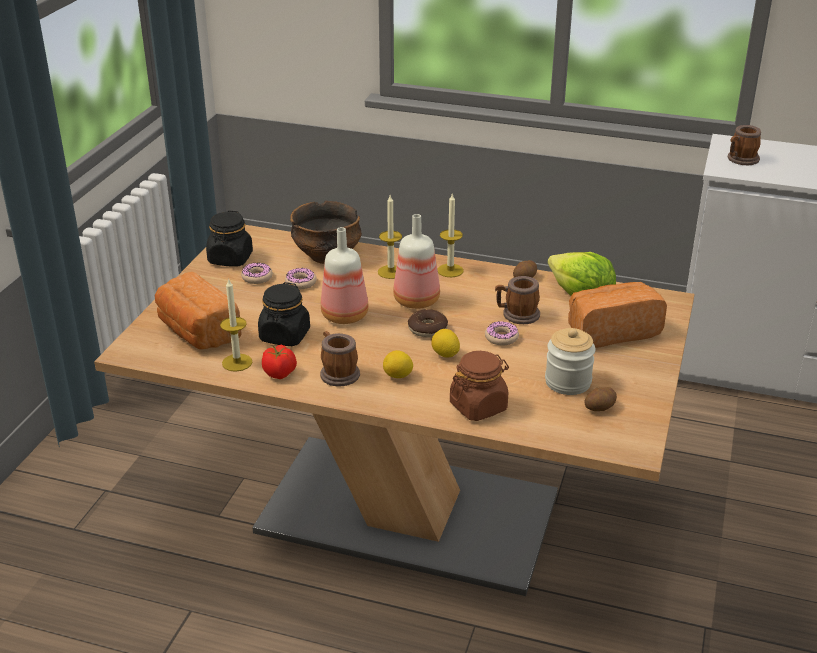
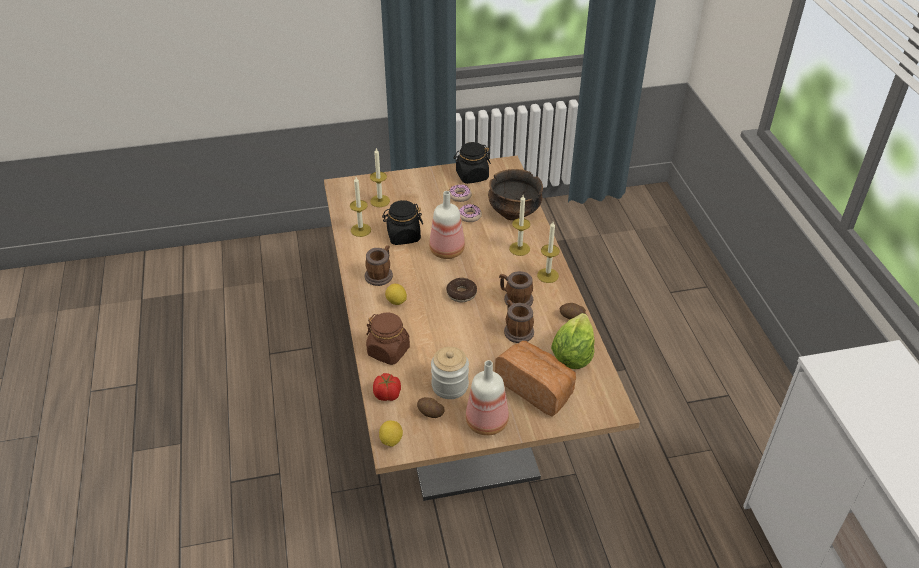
camera: 60 degrees right, 10 degrees up
(197, 332) = (380, 201): bread -> candle
(280, 373) = (362, 251): tomato -> tomato (387, 395)
(416, 300) = (494, 274): bottle -> bottle (488, 421)
(445, 354) = (437, 313): lemon -> lemon (391, 440)
(501, 338) = (480, 333): donut -> none
(740, 160) = (859, 374): mug -> mug (515, 299)

